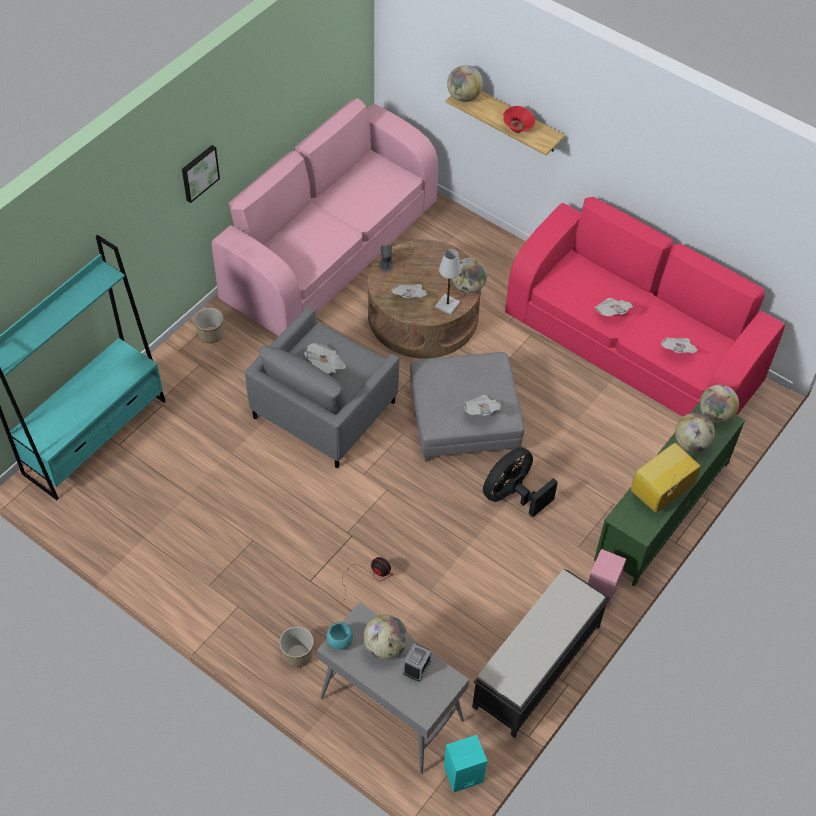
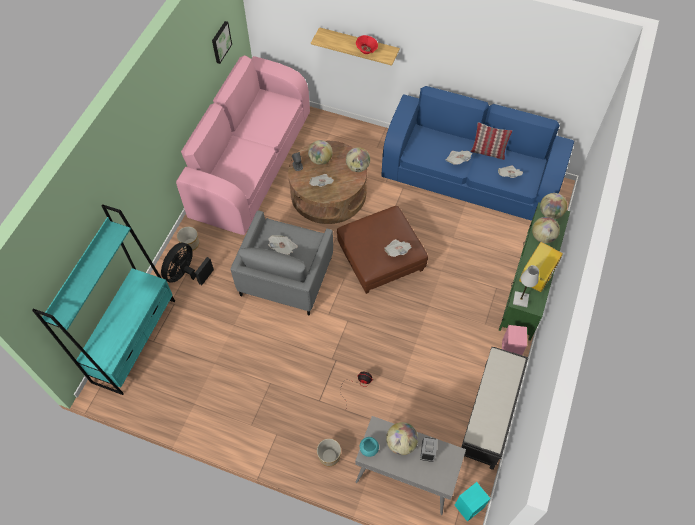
camera: 15 degrees left, 5 degrees up
(199, 172) = (157, 137): picture -> picture (220, 42)
(447, 305) = (348, 183): white table lamp -> white table lamp (520, 299)
(463, 97) = (322, 37): globe -> globe (320, 160)
(464, 420) = (381, 258): grey ottoman -> brown ottoman
(513, 495) = (431, 300): black fan -> black fan (186, 274)
(632, 347) = (470, 178): pink sofa -> blue sofa
(660, 312) = (488, 152): none -> pillow

